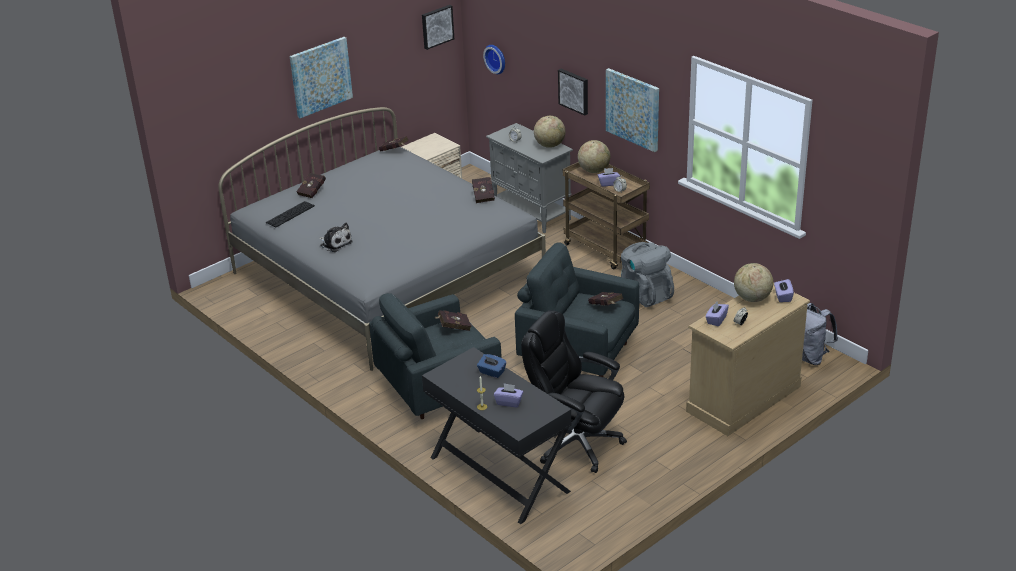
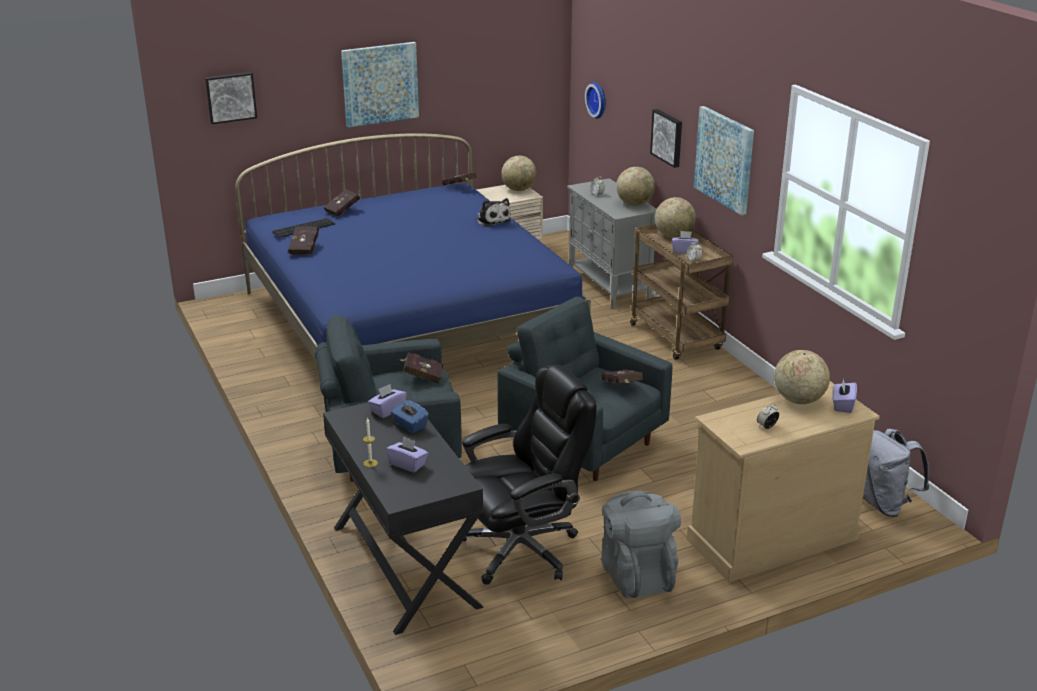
camera: 15 degrees right, 5 degrees down
(335, 243) = (330, 262): plush toy -> plush toy (492, 220)
(387, 275) = (409, 322): grey bed -> blue bed
(436, 26) = (537, 55): picture -> picture (230, 97)
(436, 141) = (519, 189): none -> globe
(483, 196) = (529, 242): red book -> red book (305, 248)
(576, 443) = (522, 548): black office chair -> black office chair turned 105 degrees clockwise
(645, 294) = (700, 393): grey backpack -> grey backpack (636, 574)
(716, 320) = (735, 417): purple tissue box -> purple tissue box (387, 410)

